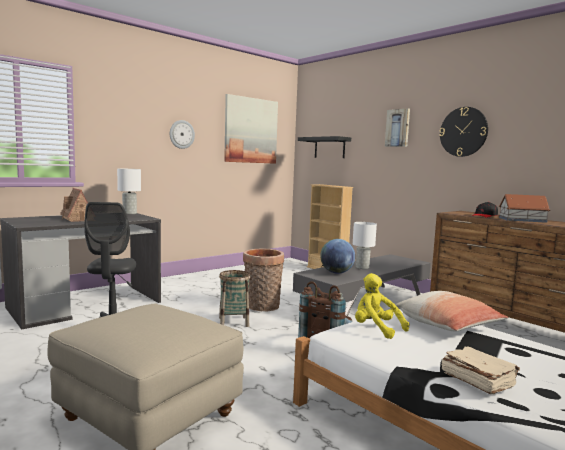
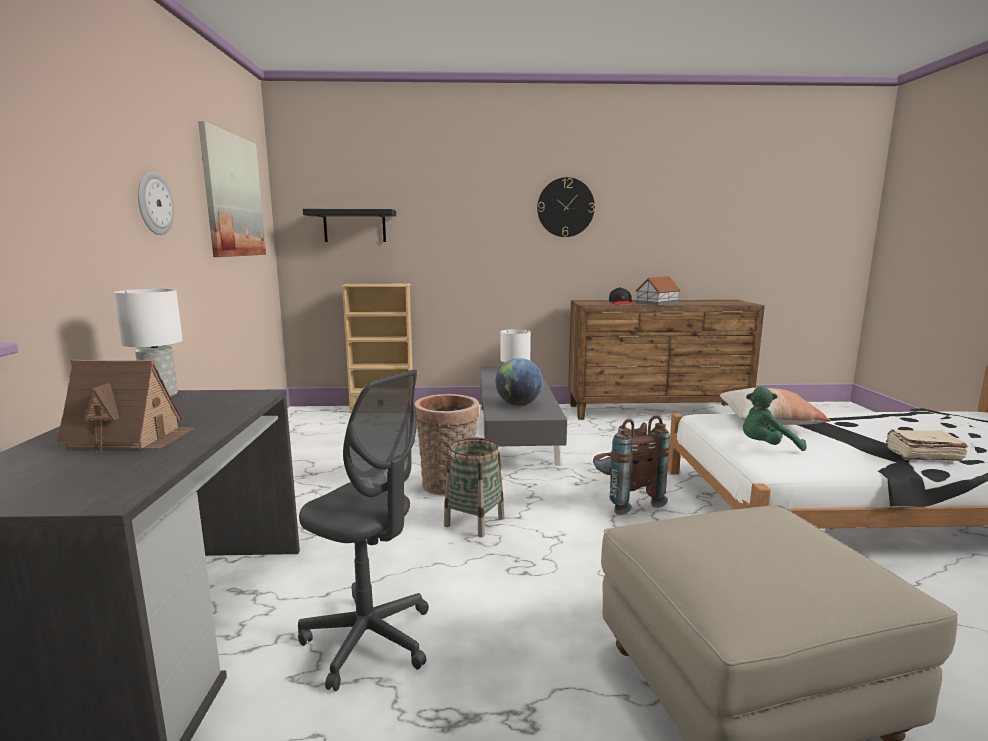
camera: 50 degrees left, 5 degrees up
(376, 329) = (766, 447): yellow plush toy -> green plush toy
(398, 128) = (475, 199): picture -> none

